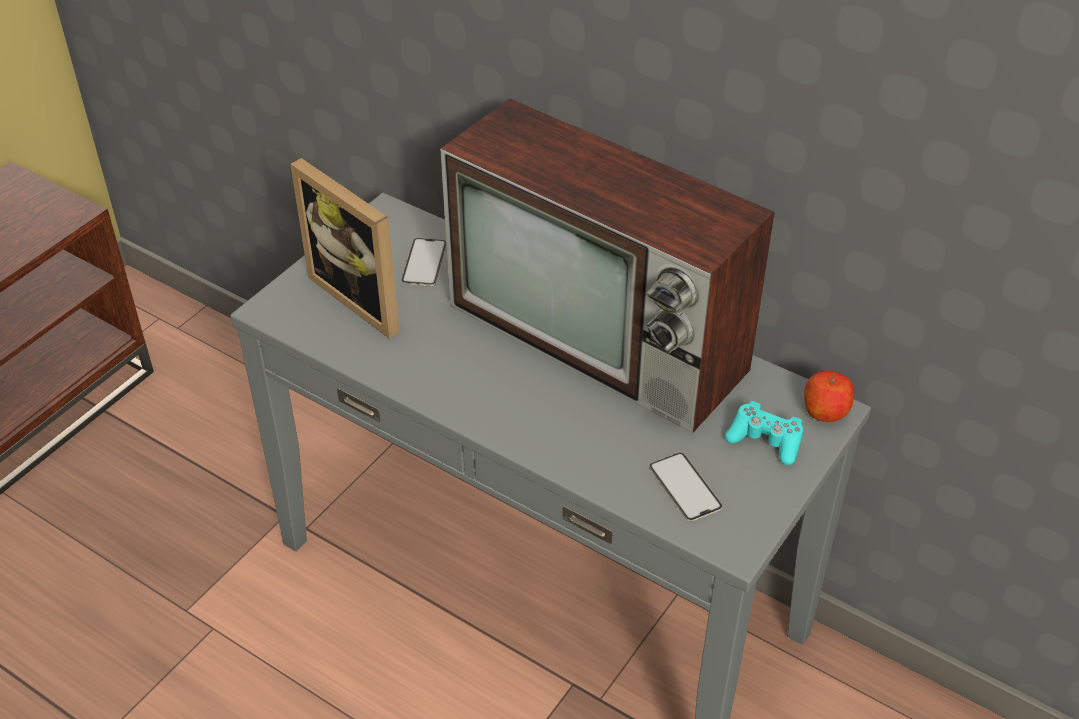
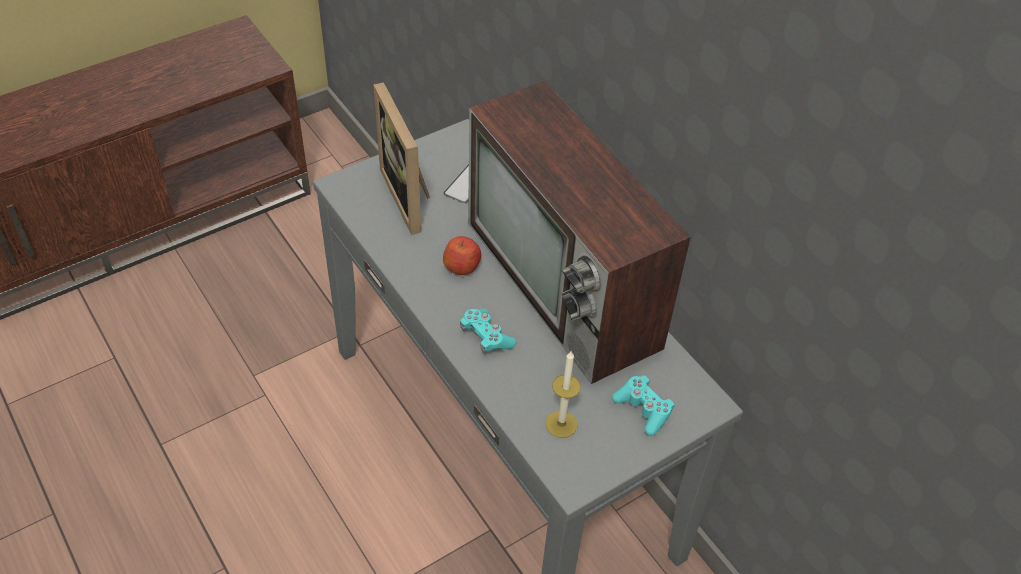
camera: 20 degrees right, 5 degrees up
(544, 422) = (486, 336): none -> turquoise game controller
(685, 487) = (561, 424): phone -> candle
(825, 411) = (704, 402): apple -> apple (462, 266)

